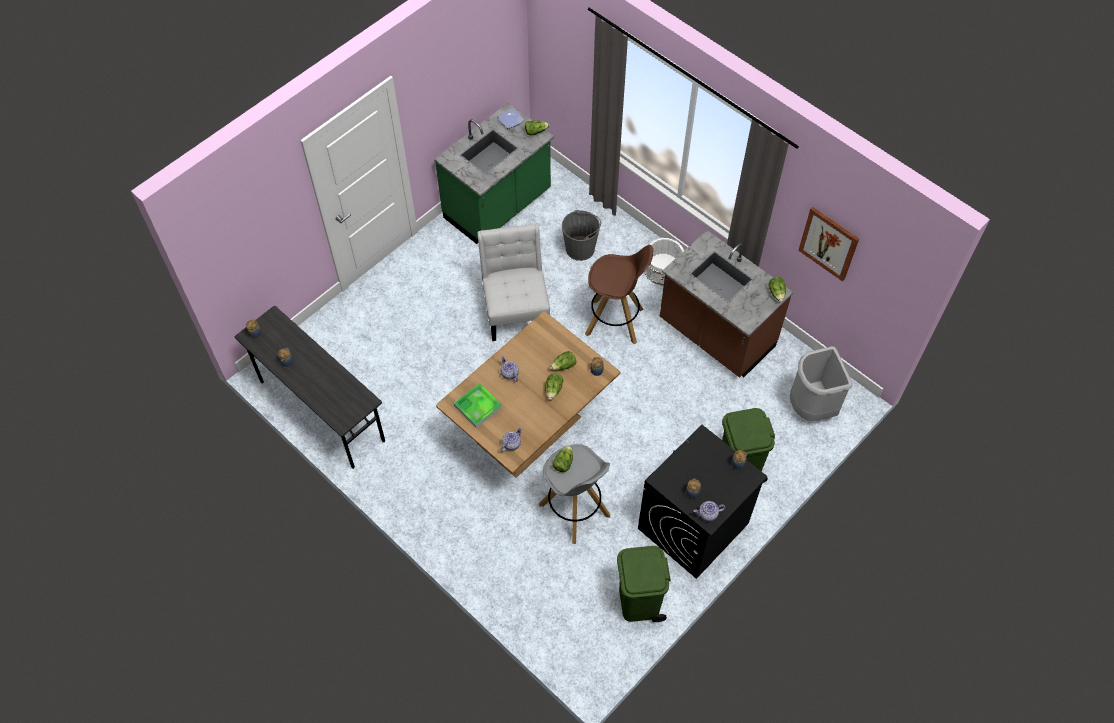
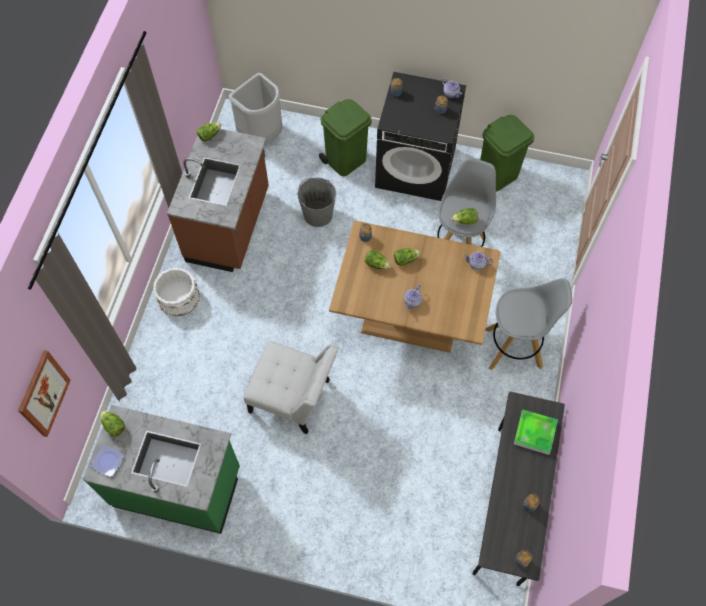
camera: 120 degrees left, 5 degrees up
(445, 498) = (514, 348): none -> grey stool
(478, 407) = (461, 308): tray -> tray (535, 433)
(516, 308) = (294, 398): white chair -> white chair turned 120 degrees counterclockwise
(580, 248) = (192, 379): grey bucket -> grey bucket (318, 214)
(615, 322) = (260, 308): brown stool -> none
(829, 243) = (173, 68): picture -> picture (43, 394)

